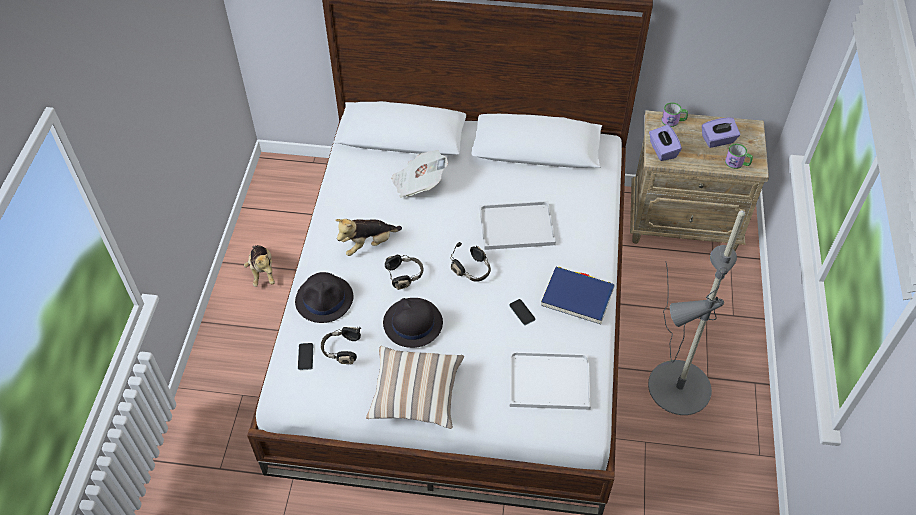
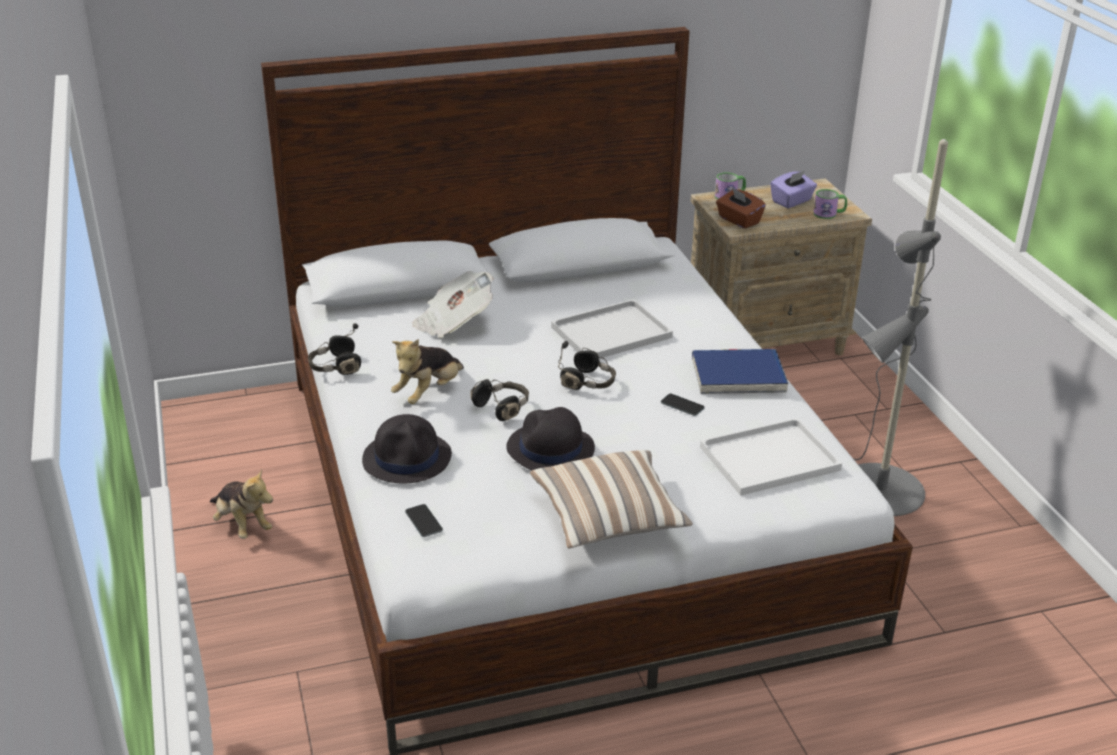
camera: 25 degrees left, 20 degrees down
(342, 349) = (472, 499): black headphones -> black headphones (335, 367)
(662, 150) = (738, 220): purple tissue box -> brown tissue box

